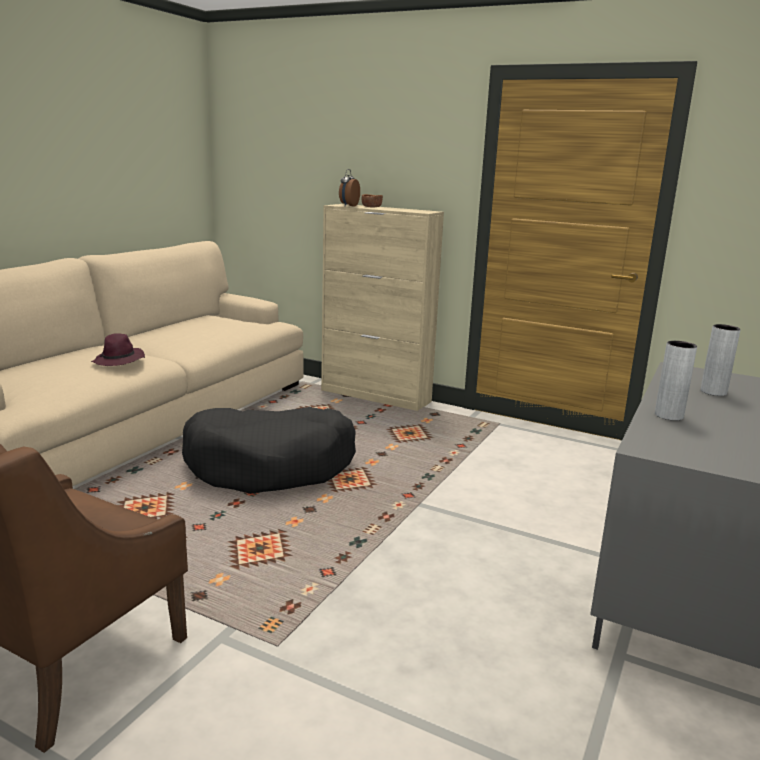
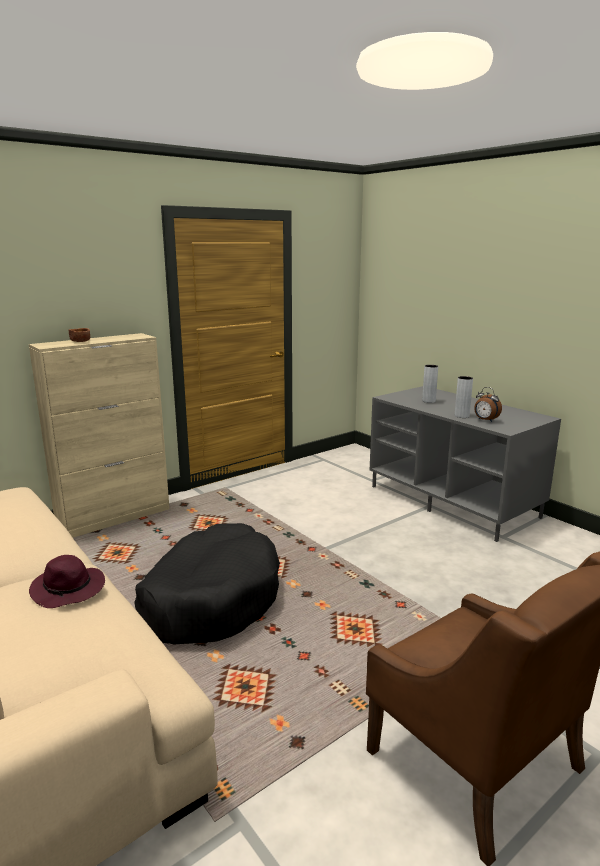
camera: 65 degrees left, 0 degrees up
(348, 206) = (62, 344): alarm clock -> alarm clock (485, 420)

